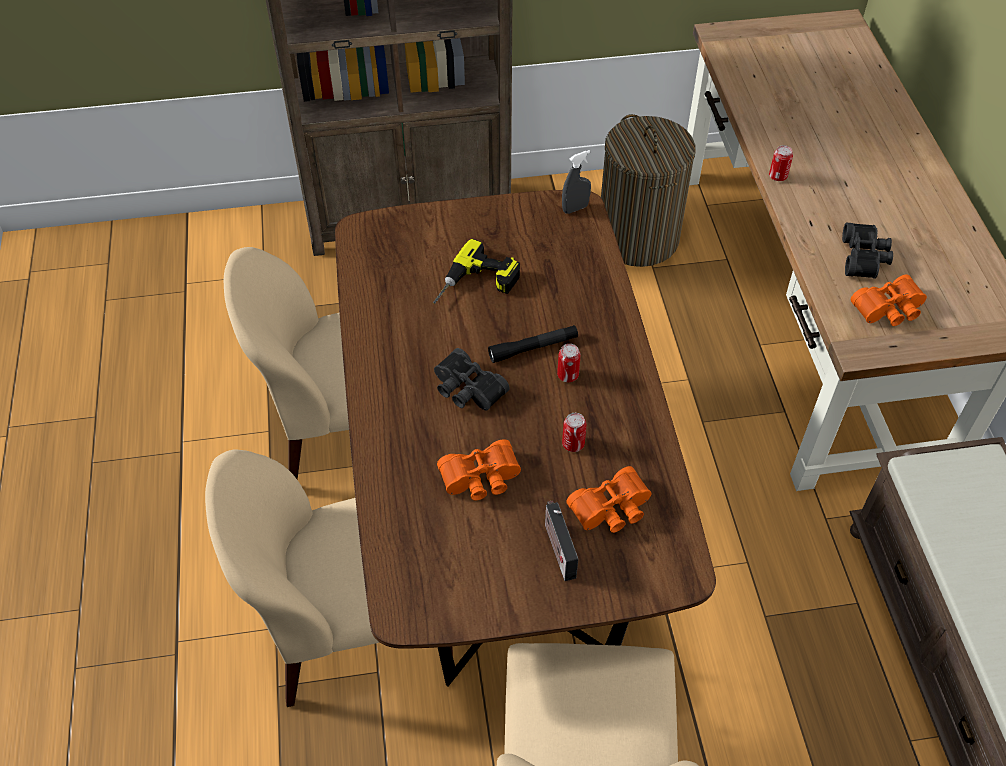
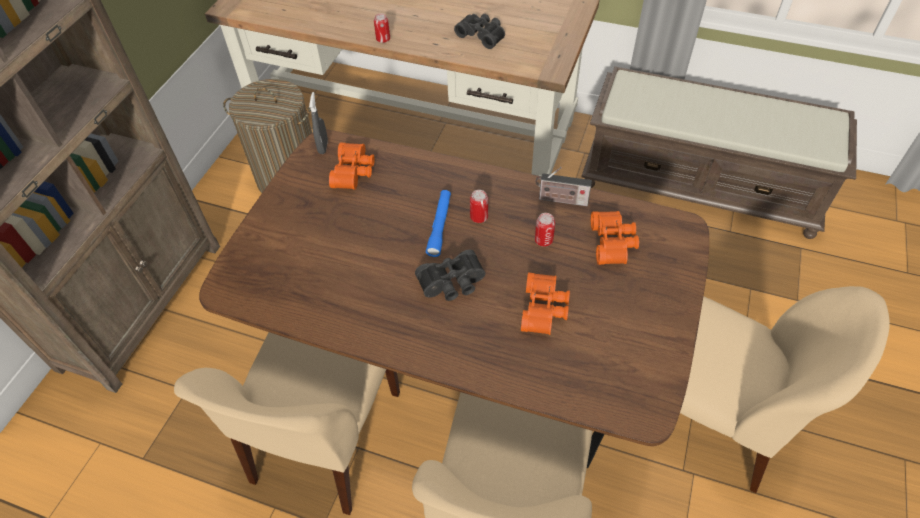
camera: 60 degrees left, 0 degrees up
(476, 286) = (352, 235): power drill -> none
(533, 348) = (439, 226): black flashlight -> blue flashlight
(558, 548) = (631, 287): radio -> radio (560, 200)
(889, 310) = (531, 45): orange binoculars -> orange binoculars (355, 172)

